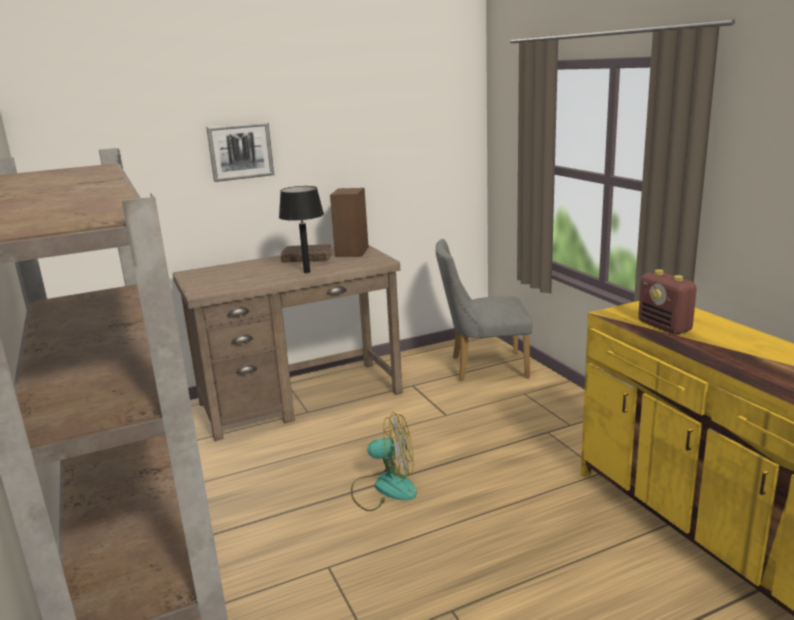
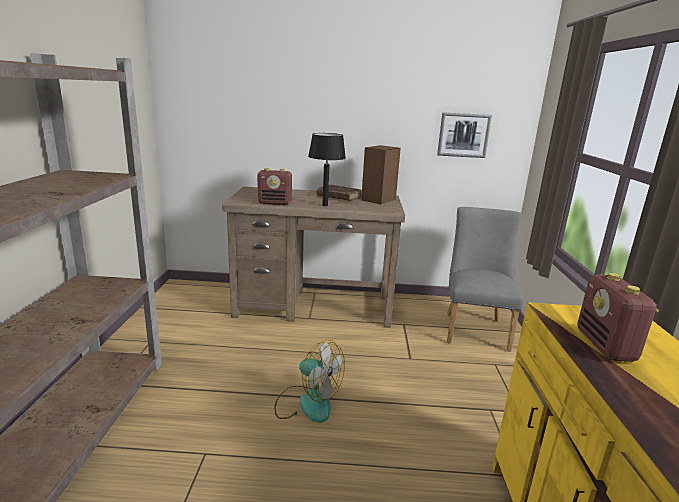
camera: 25 degrees right, 0 degrees up
(240, 151) = (309, 102): picture -> picture (463, 135)
(248, 283) = (275, 203): none -> radio
(482, 367) = (474, 328): grey chair -> grey chair turned 75 degrees clockwise

